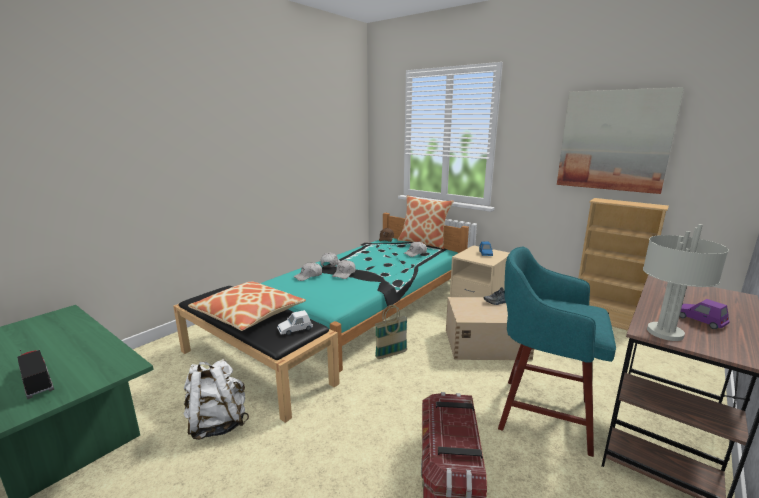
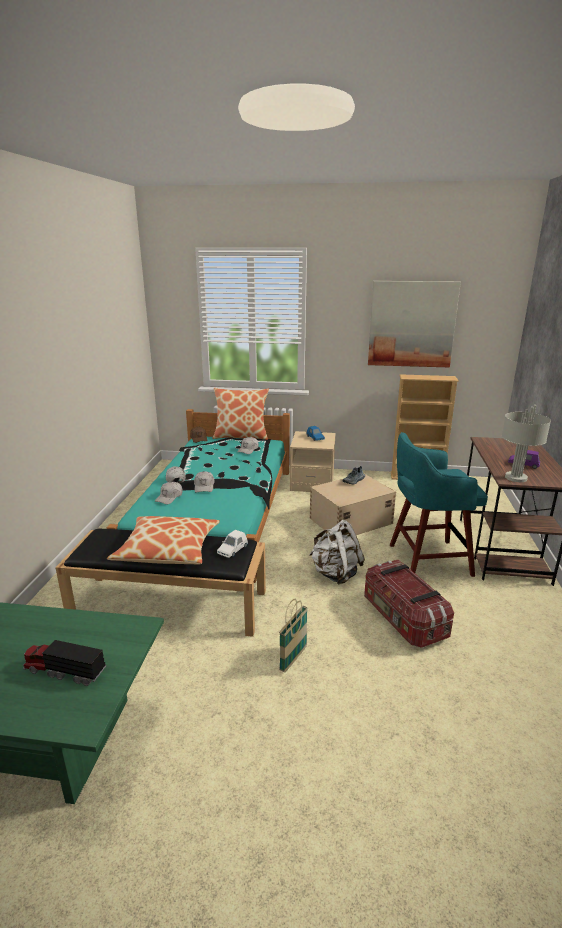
camera: 30 degrees left, 5 degrees up
(217, 423) = (193, 661): white backpack -> white backpack (335, 574)
(391, 354) = (284, 552): basket -> basket (293, 658)

